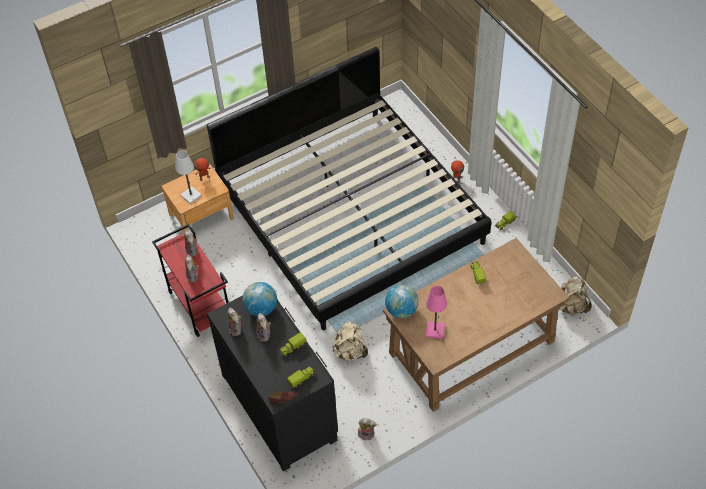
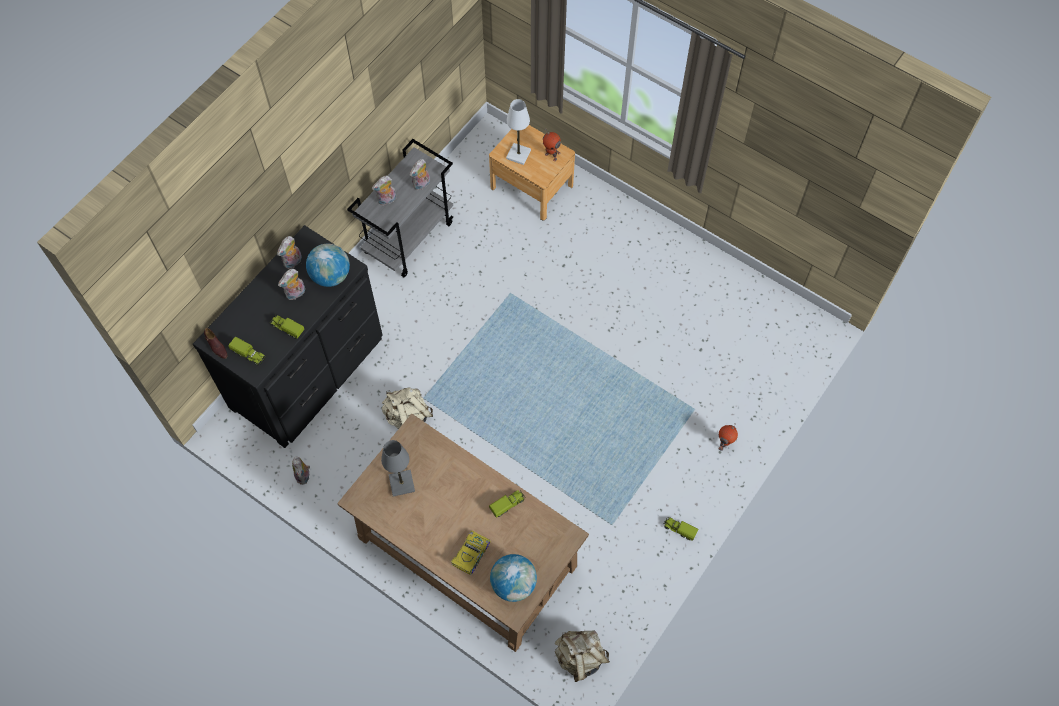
camera: 65 degrees right, 10 degrees up
(199, 305) = (409, 237): red cart -> grey cart
(351, 215) = (606, 342): bed -> none
(401, 310) = (418, 435): globe -> globe (513, 584)
(435, 331) = (402, 483): pink table lamp -> grey table lamp
(504, 306) = (470, 554): none -> toy car

